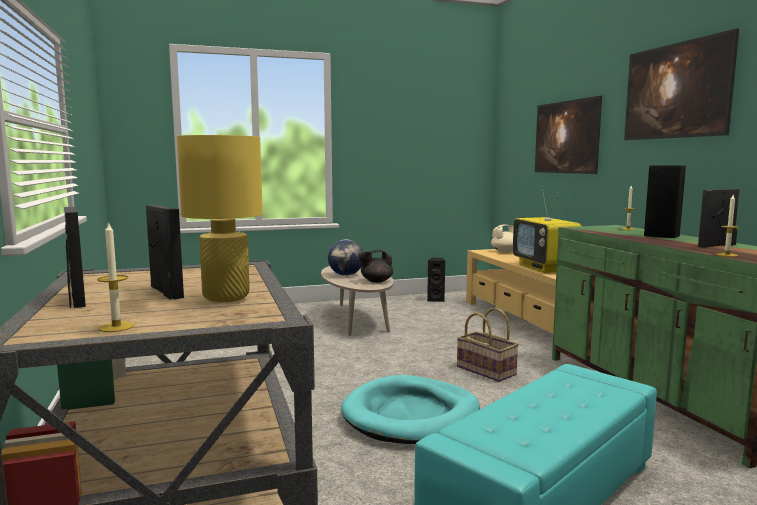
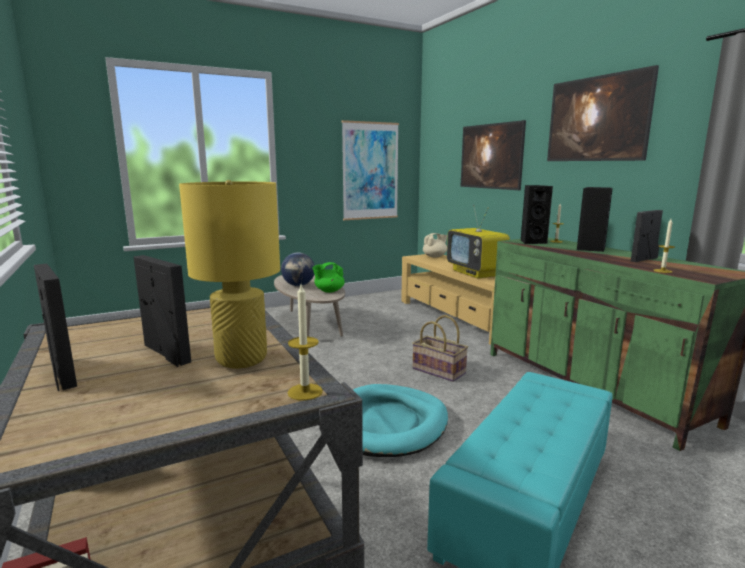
camera: 10 degrees left, 5 degrees up
(116, 327) = (130, 423): candle -> candle (305, 392)
(376, 281) = (329, 291): black teapot -> green teapot
(435, 156) = (370, 171): none -> picture
(436, 299) = (374, 300): black speaker -> black speaker (532, 242)

